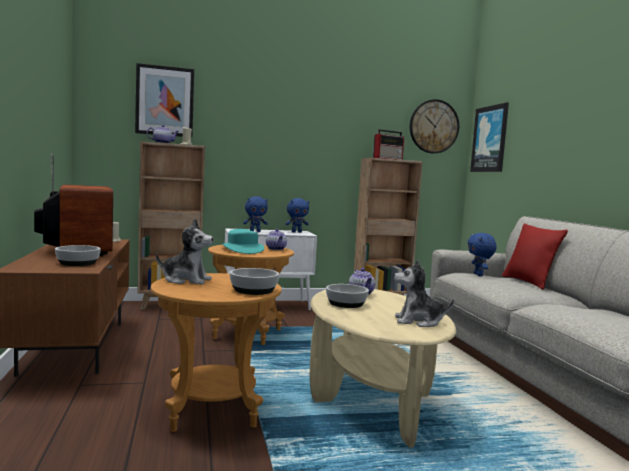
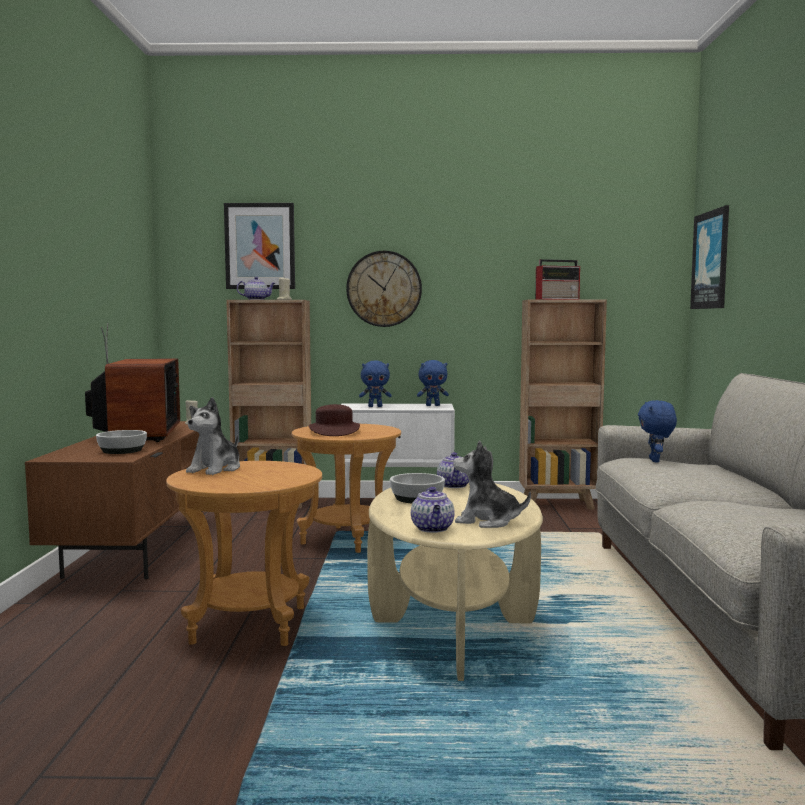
camera: 15 degrees right, 0 degrees up
(186, 280) = (216, 469): plush toy -> plush toy turned 90 degrees clockwise
(242, 249) = (334, 431): turquoise hat -> brown hat
(253, 290) = (280, 480): bowl -> none
(276, 249) = (380, 429): teapot -> teapot (433, 529)
(434, 126) = (631, 247): wall clock -> wall clock (384, 289)
(528, 282) = (728, 471): red pillow -> none

